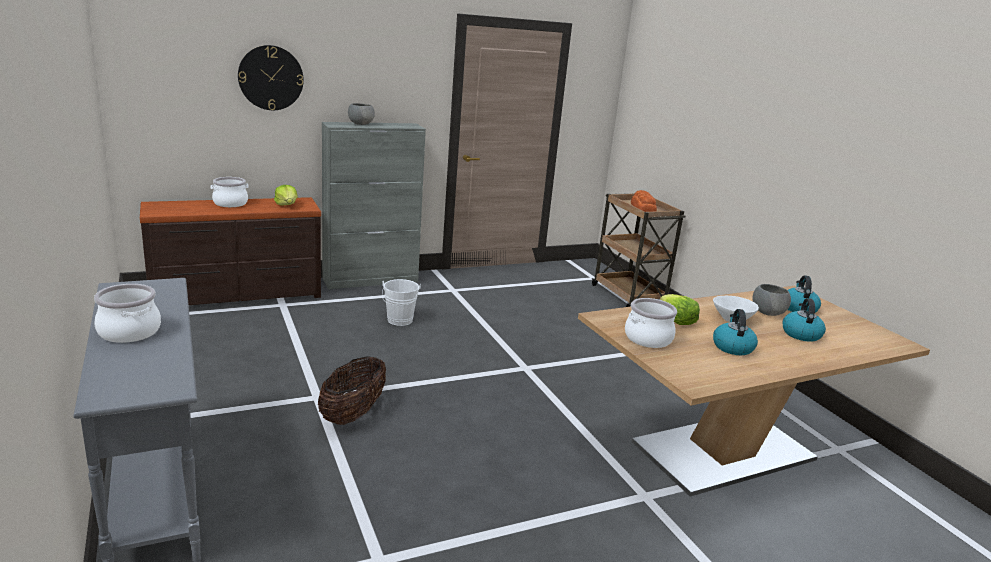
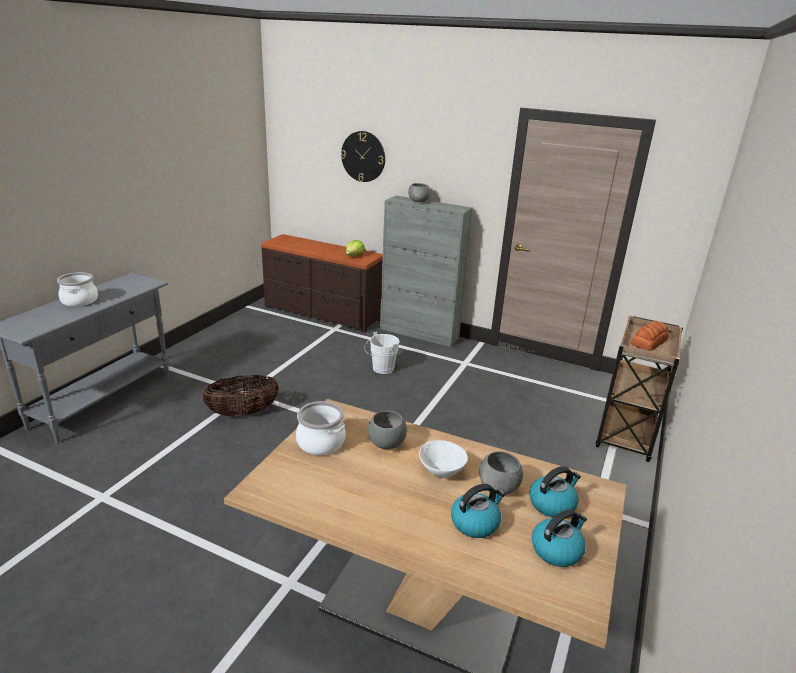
camera: 50 degrees right, 5 degrees up
(230, 203) = (324, 246): cooking pot -> none
(676, 320) = (386, 444): lettuce -> grey bowl
(732, 347) = (369, 489): kettle -> kettle (557, 550)

